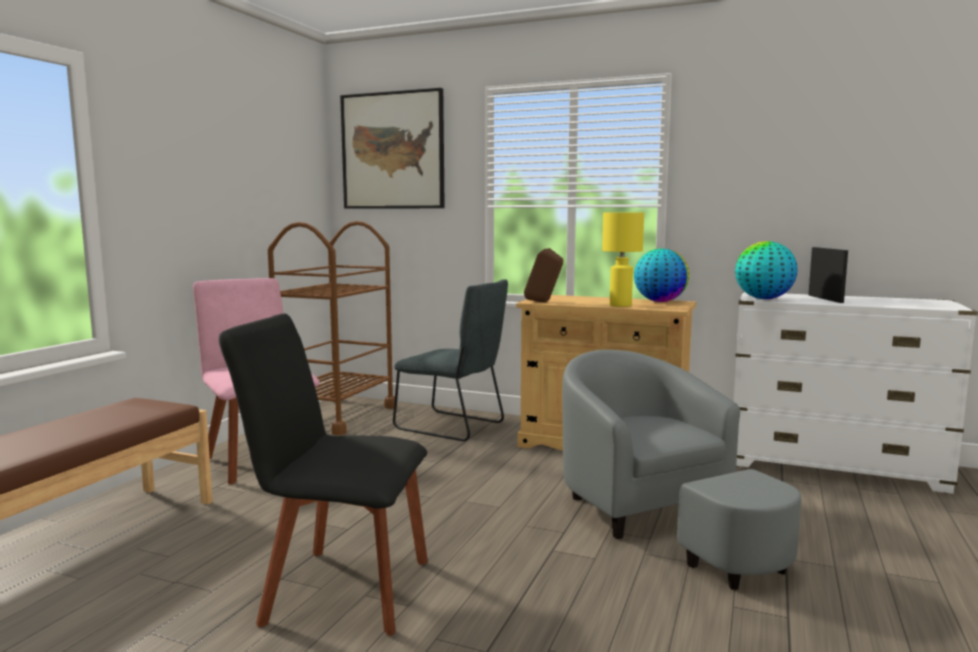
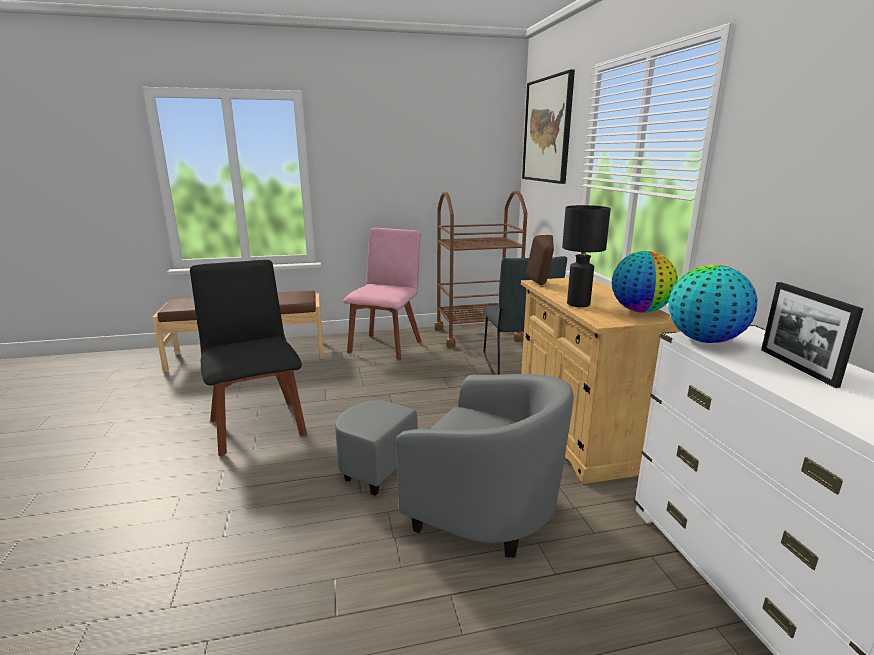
camera: 55 degrees right, 10 degrees up
(620, 305) = (577, 304): yellow table lamp -> black table lamp
(657, 519) = (456, 501): grey armchair -> grey armchair turned 90 degrees clockwise
(825, 299) = (797, 367): picture frame -> picture frame turned 120 degrees clockwise

